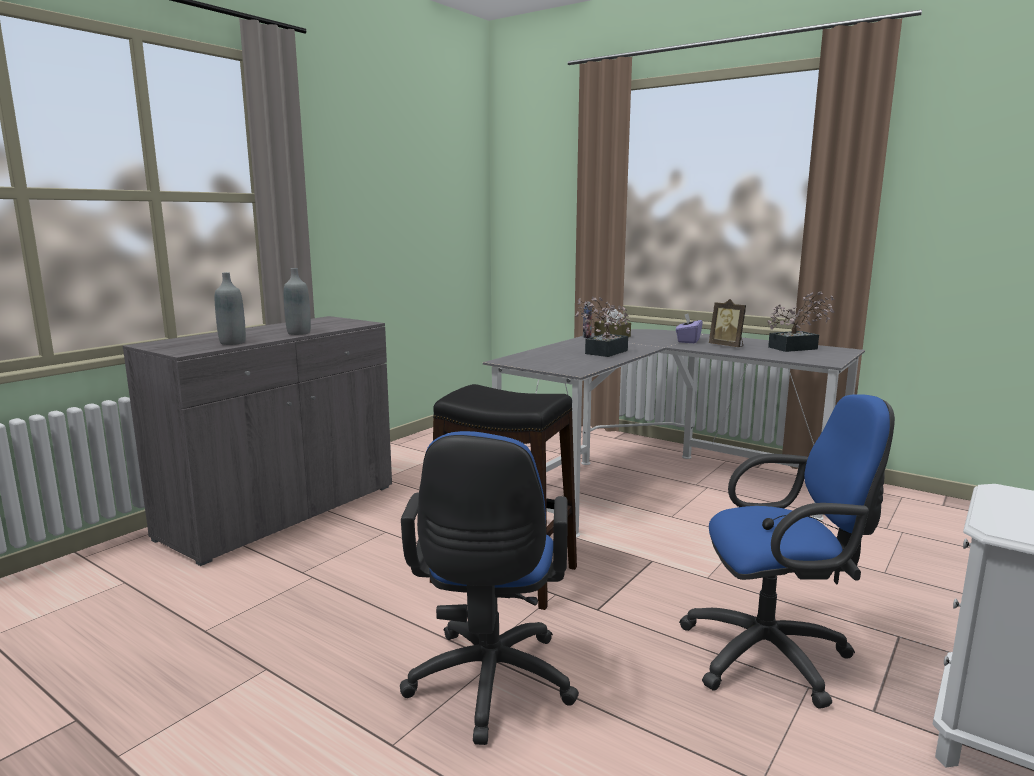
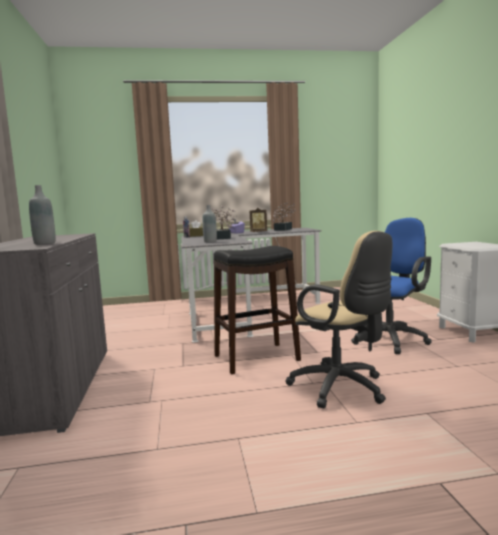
camera: 45 degrees left, 5 degrees down
(299, 333) = (65, 238): grey bottle -> grey bottle (210, 242)
(489, 687) = (342, 389): blue office chair -> beige office chair

